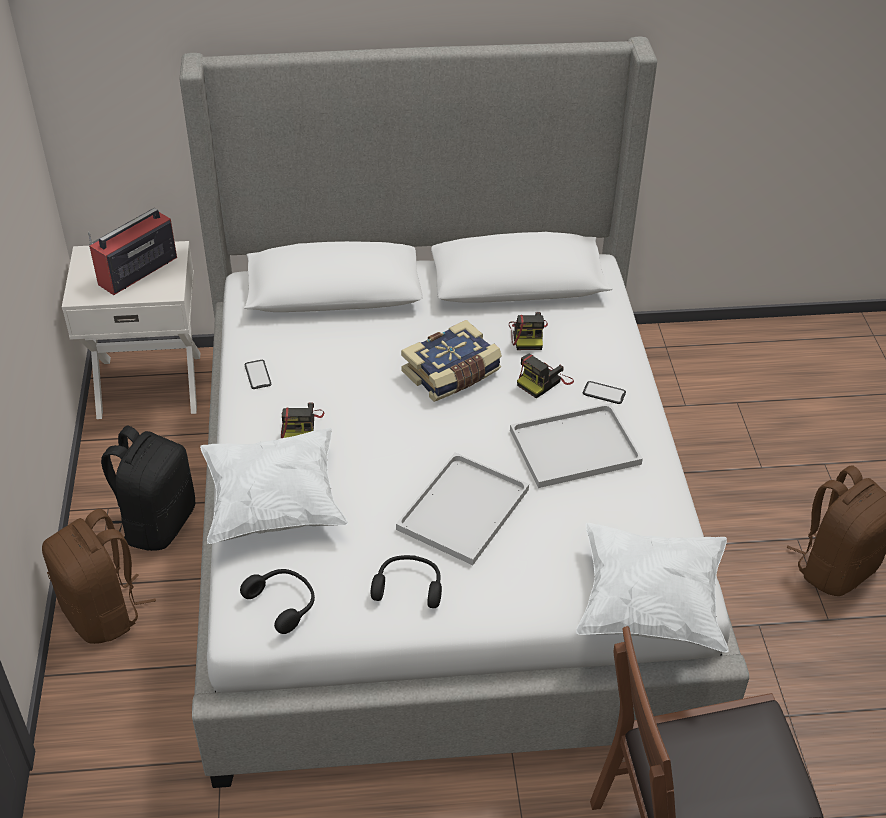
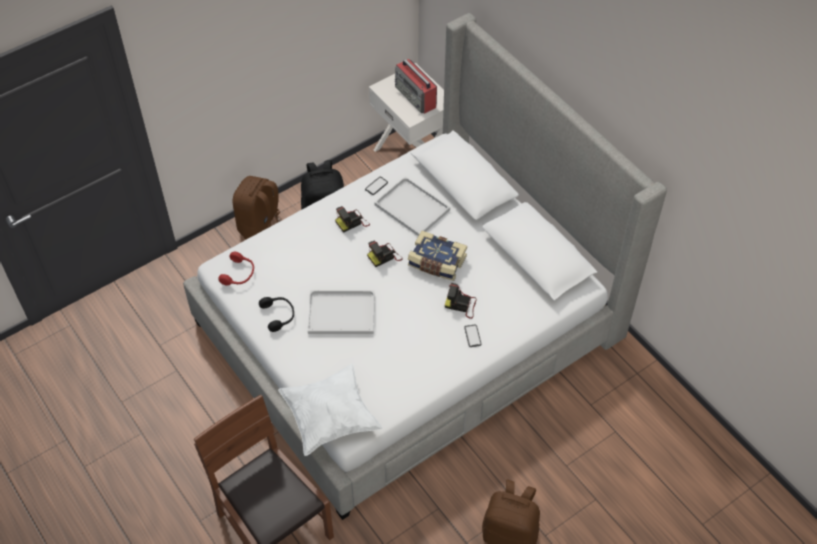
camera: 60 degrees right, 10 degrees up
(136, 271) = (416, 97): radio -> radio turned 135 degrees counterclockwise
(274, 505) = (295, 239): white pillow -> none
(283, 603) = (239, 274): black headphones -> red headphones
(528, 335) = (495, 281): camera -> camera (384, 256)
(576, 446) = (421, 341): white tray -> white tray (413, 208)

